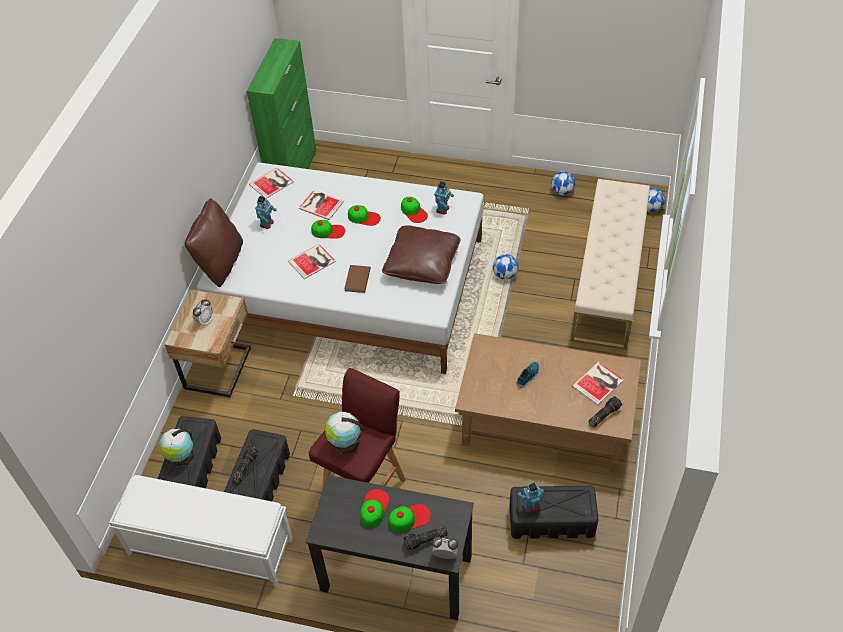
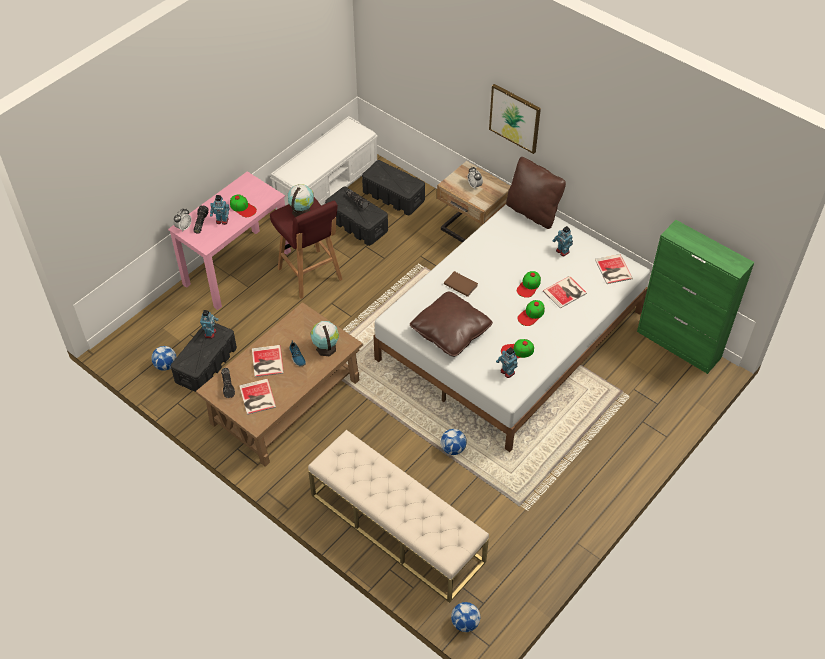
camera: 115 degrees right, 0 degrees up
(162, 223) = (515, 118): none -> picture
(181, 457) = (389, 174): globe -> globe (325, 347)
(313, 261) = (499, 265): book -> book (266, 362)
(396, 573) = (237, 267): black desk -> pink desk
(409, 518) = (222, 221): cap -> toy robot
(562, 191) = (535, 553): football -> football (166, 365)

